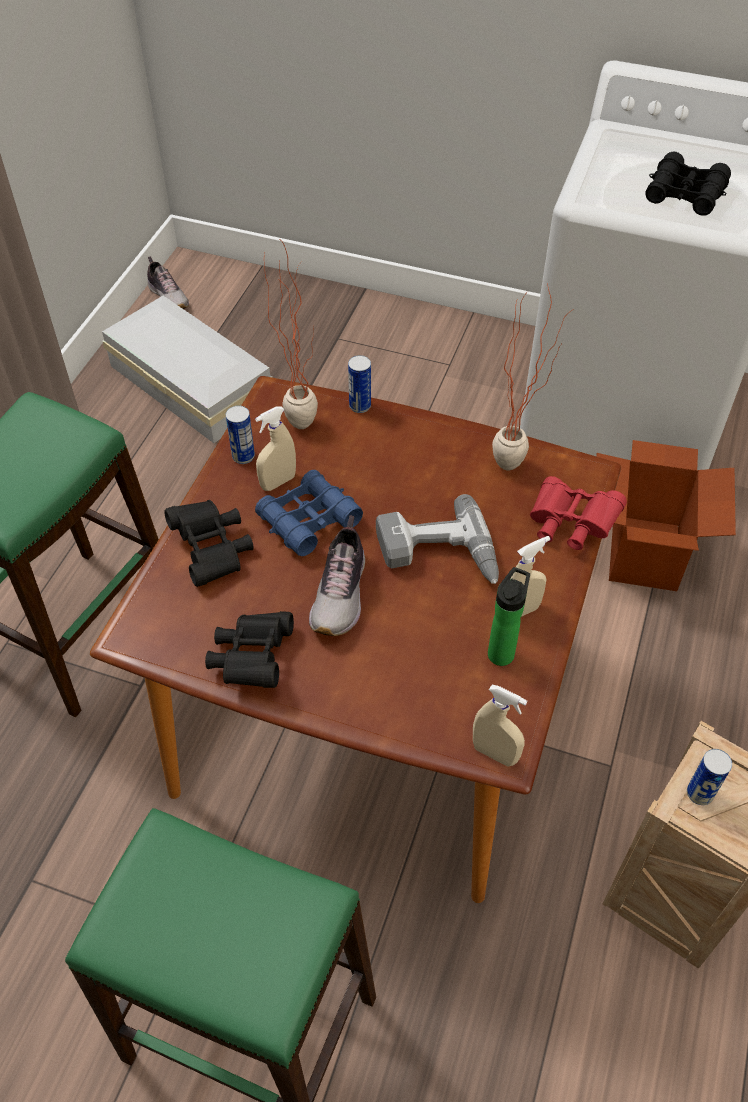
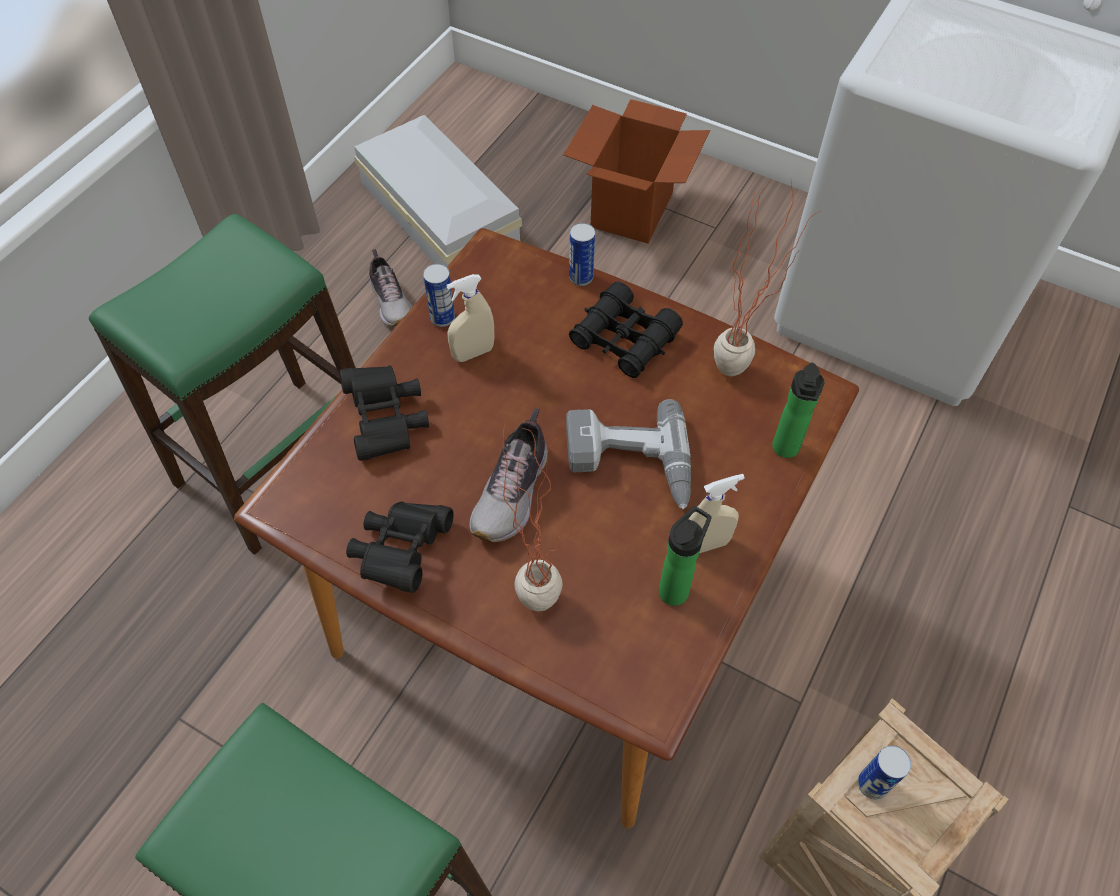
camera: 10 degrees right, 5 degrees up
(169, 297) = (435, 116): shoe -> shoe (391, 301)
(299, 416) = (512, 281): potted plant -> potted plant (538, 586)
(308, 520) = (496, 402): blue binoculars -> none
(494, 753) = (641, 707): beige spray bottle -> none
(570, 525) = (785, 451): red binoculars -> bottle
(644, 552) = (886, 469): cardboard box -> cardboard box (632, 209)
(685, 194) = (997, 77): black binoculars -> black binoculars (624, 339)

